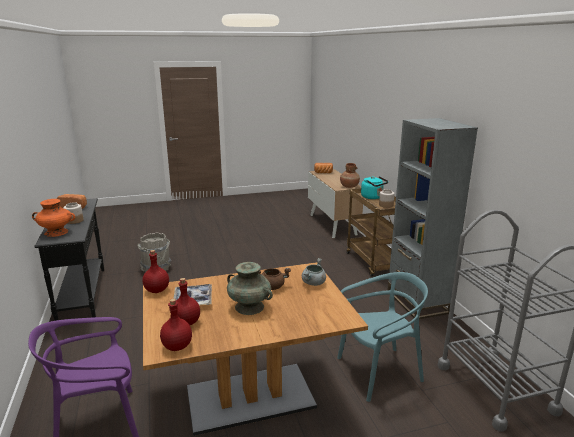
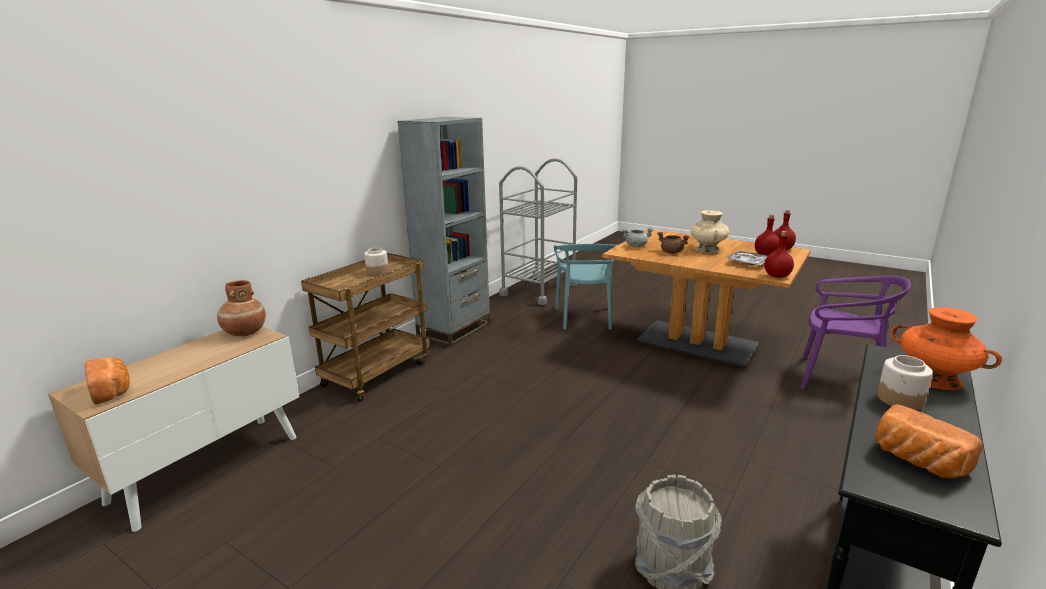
camera: 130 degrees left, 0 degrees up
(249, 307) = (707, 249): turquoise vase -> beige vase
(373, 197) = (346, 284): turquoise kettle -> none
(379, 372) = (585, 317): turquoise chair -> turquoise chair turned 120 degrees counterclockwise

